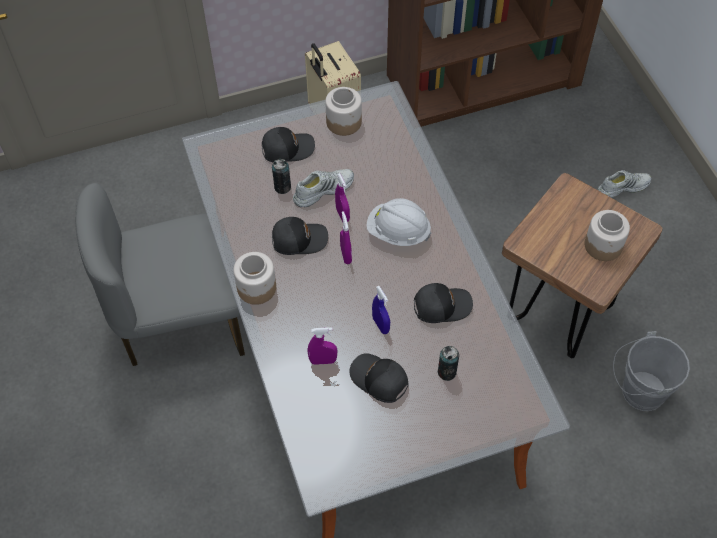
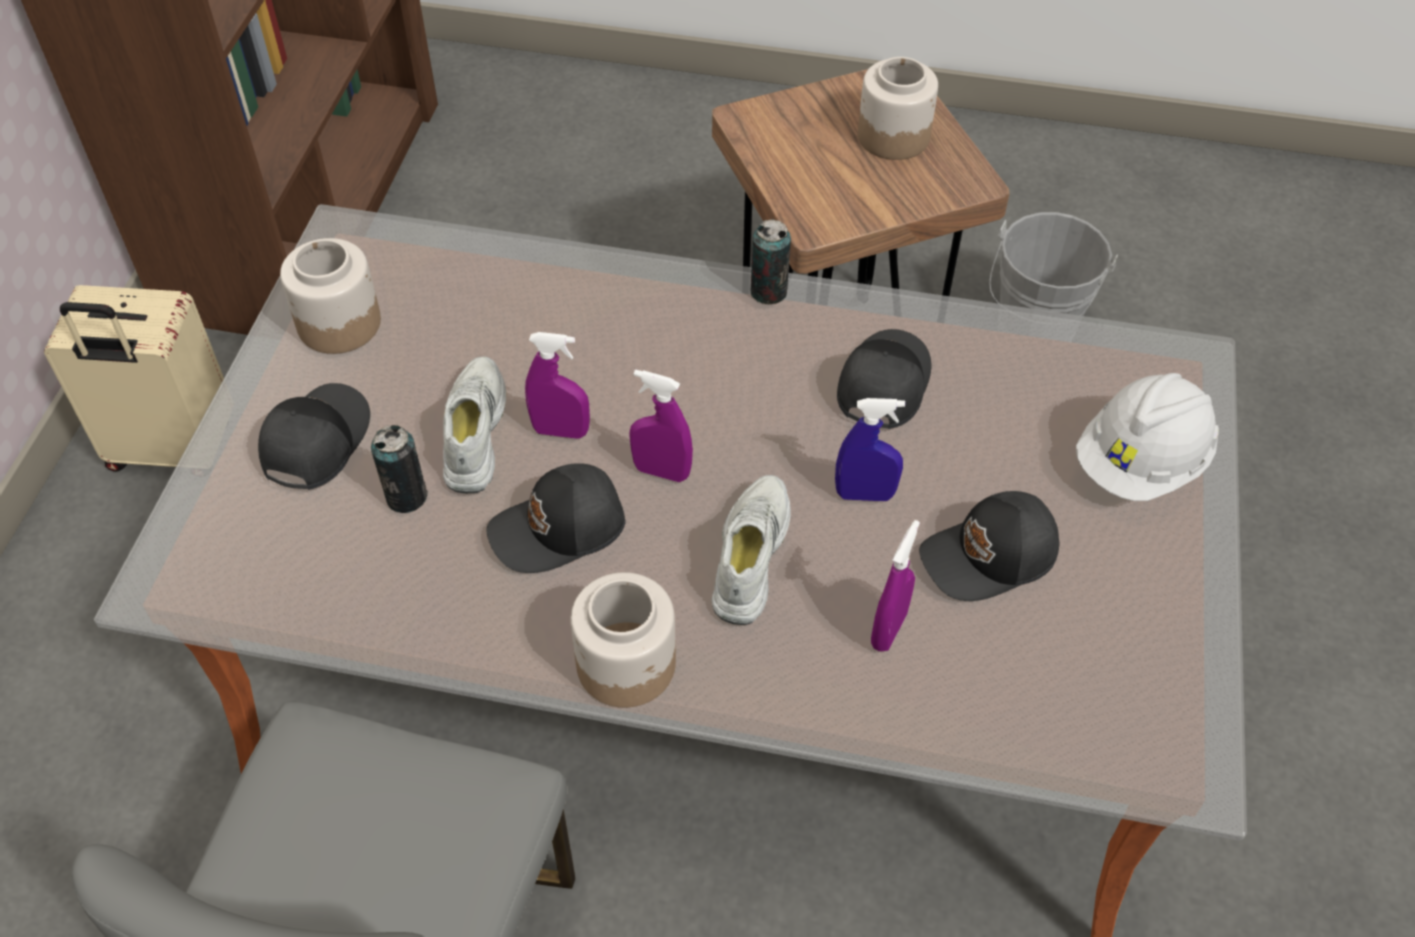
camera: 60 degrees left, 5 degrees down
(298, 239) = (560, 530): black cap -> black cap turned 135 degrees counterclockwise
(398, 232) = (671, 368): white hard hat -> white hard hat (1141, 463)
(447, 372) = (1032, 446): can -> can (768, 292)
(623, 187) = (664, 160): white shoe -> white shoe (748, 555)

